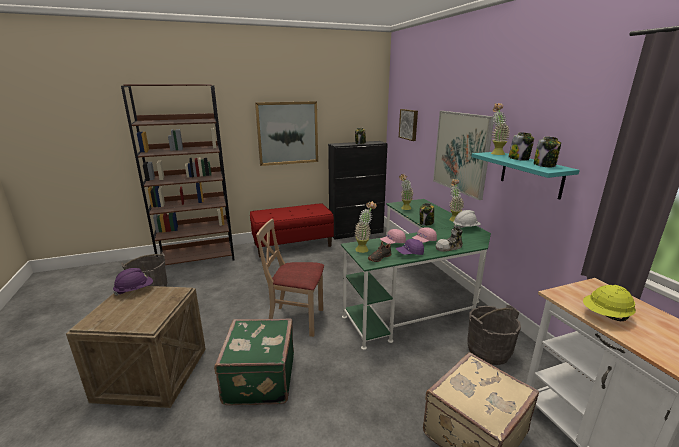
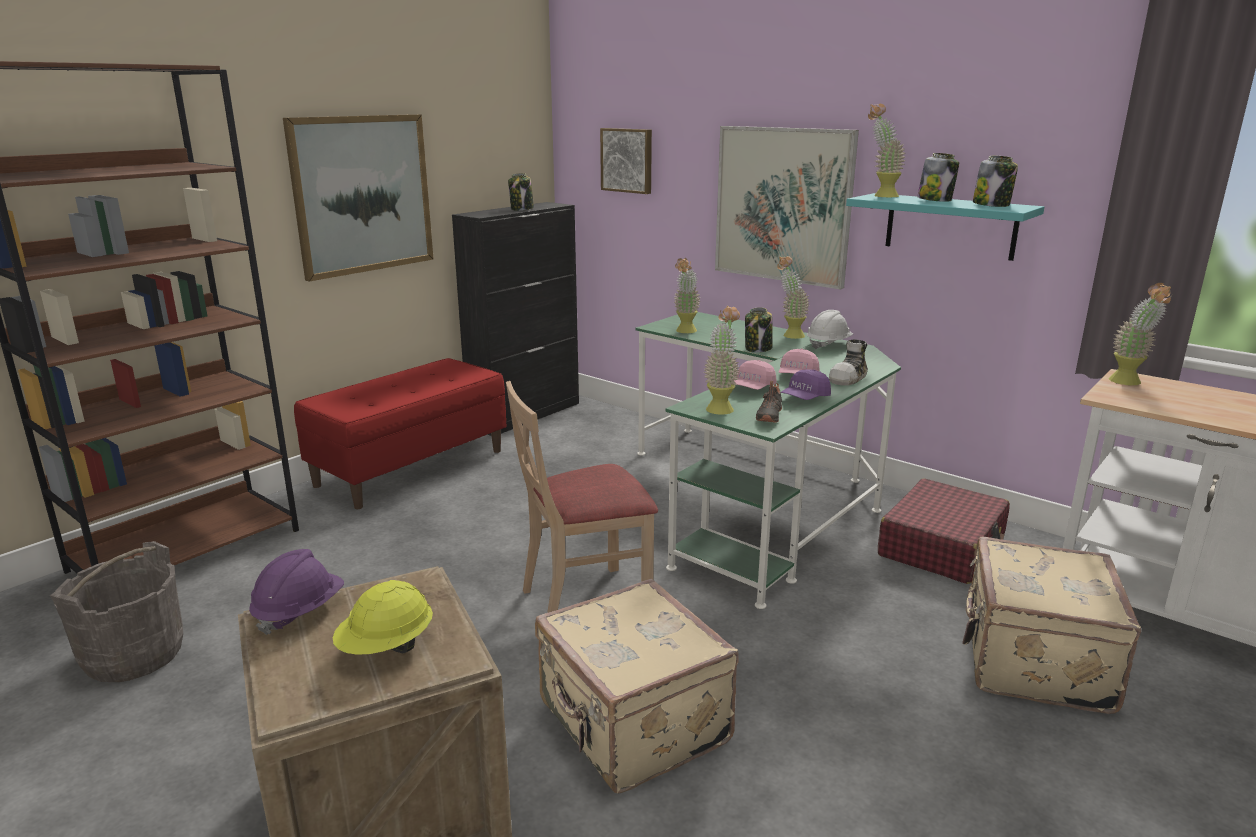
camera: 30 degrees left, 0 degrees up
(258, 379) = (631, 725): green suitcase -> beige suitcase
(488, 351) = (942, 547): grey bucket -> red suitcase
(590, 290) = (1129, 383): none -> potted plant
(605, 316) = (1186, 408): yellow hard hat -> yellow hard hat (387, 648)

